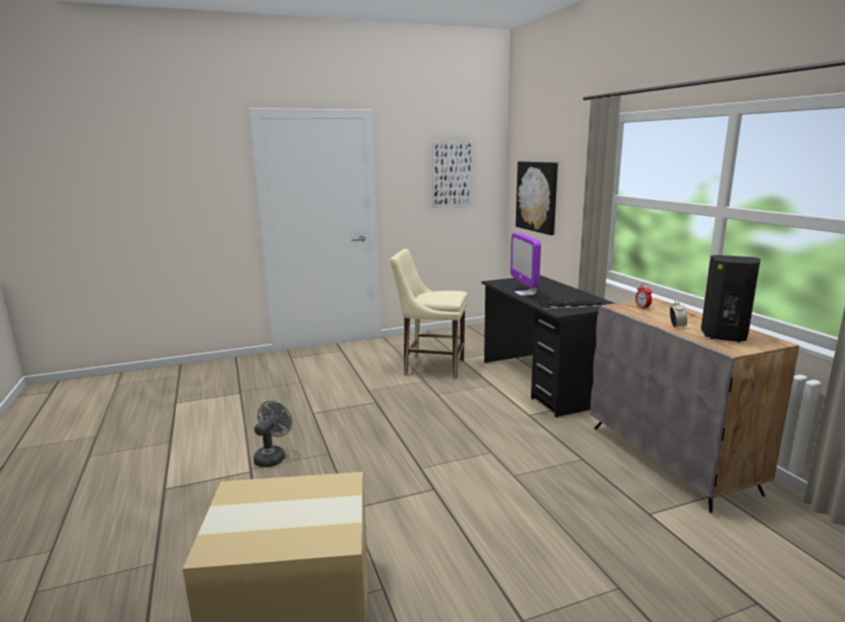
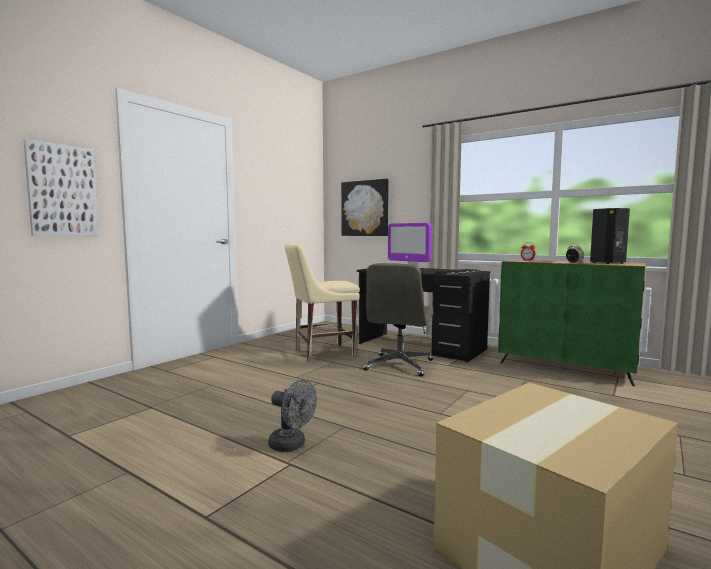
camera: 35 degrees left, 10 degrees down
(272, 456) = (292, 445): grey fan -> grey fan turned 135 degrees clockwise
(452, 174) = (290, 190): picture -> picture (63, 190)
(477, 401) = (399, 365): none -> grey office chair
(671, 459) = (566, 367): grey cabinet -> green cabinet

